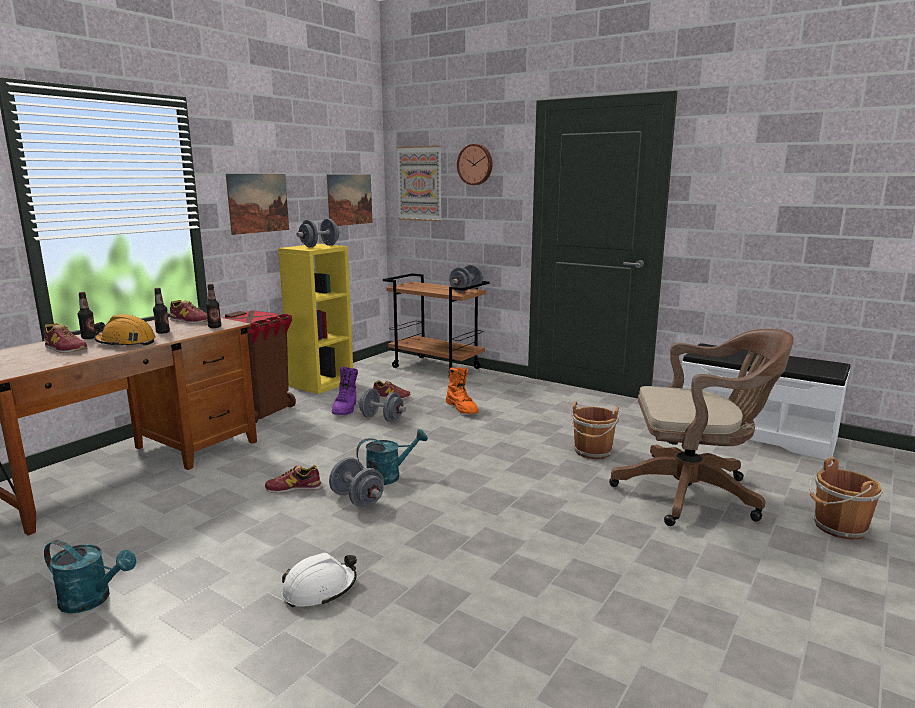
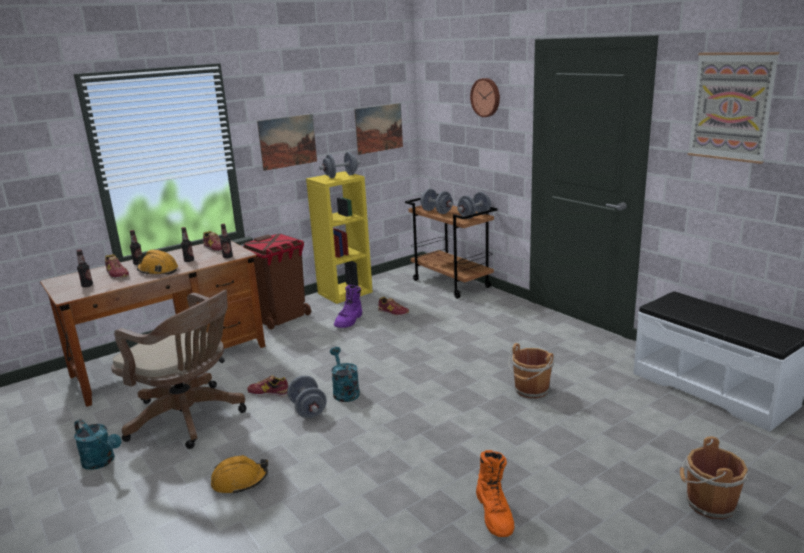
camera: 20 degrees right, 5 degrees up
(27, 361) = (87, 285): none -> bottle
(319, 590) = (240, 481): white hard hat -> orange hard hat
(381, 418) = (372, 334): grey dumbbell -> grey dumbbell (436, 212)
(389, 476) = (344, 391): turquoise watering can -> turquoise watering can turned 105 degrees counterclockwise
(420, 183) = (443, 111): picture -> picture (731, 106)
(462, 408) = (446, 330): orange boot -> orange boot (495, 513)
(694, 494) = (593, 447): brown office chair -> brown office chair (190, 418)

